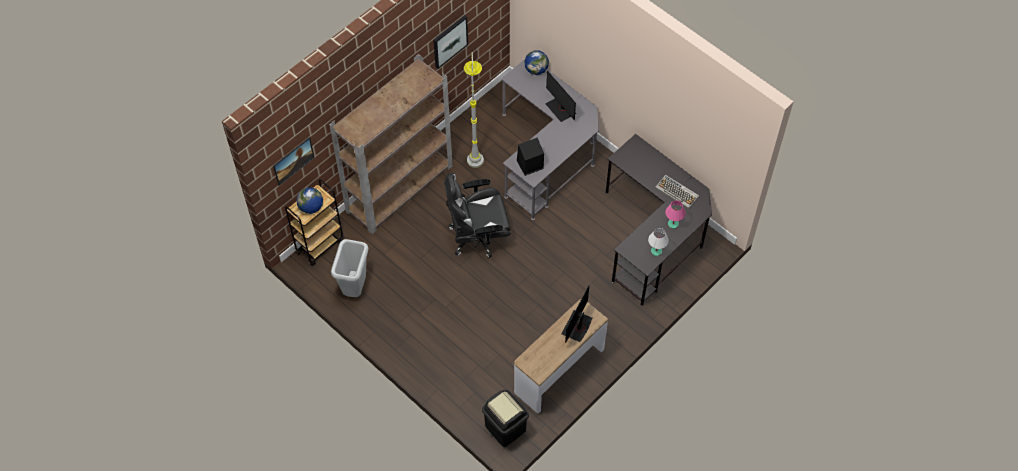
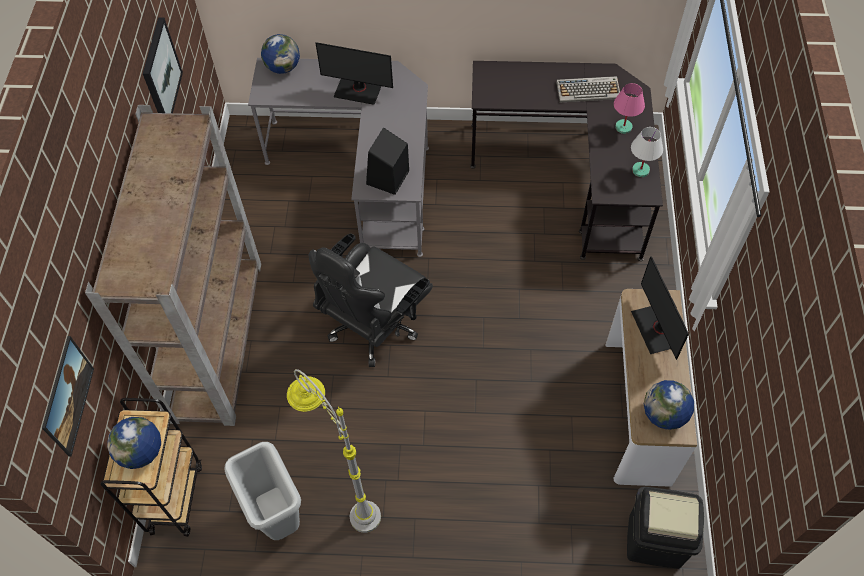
camera: 40 degrees left, 0 degrees up
(475, 148) = (270, 224): grey floor lamp -> grey floor lamp (348, 497)
(538, 362) = (664, 414): none -> globe

